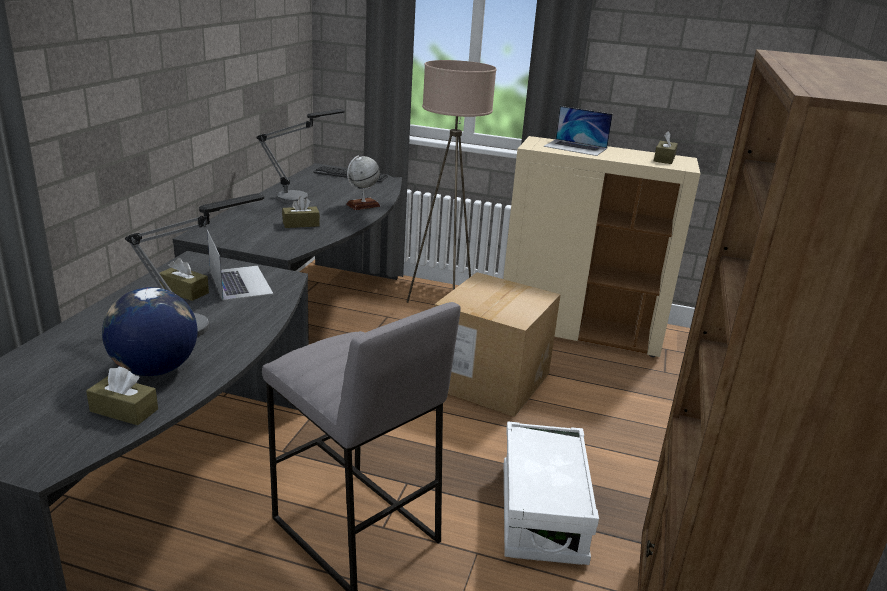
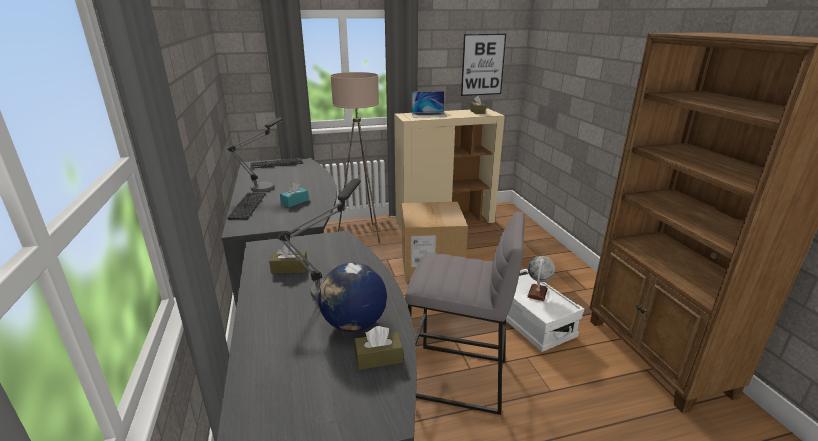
camera: 30 degrees left, 0 degrees up
(240, 282) = (316, 249): laptop -> none
(246, 213) = (246, 205): none -> keyboard
(301, 224) = (295, 202): brown tissue box -> turquoise tissue box
(363, 205) = (314, 180): globe -> globe (537, 293)
(710, 81) = (483, 65): none -> picture

